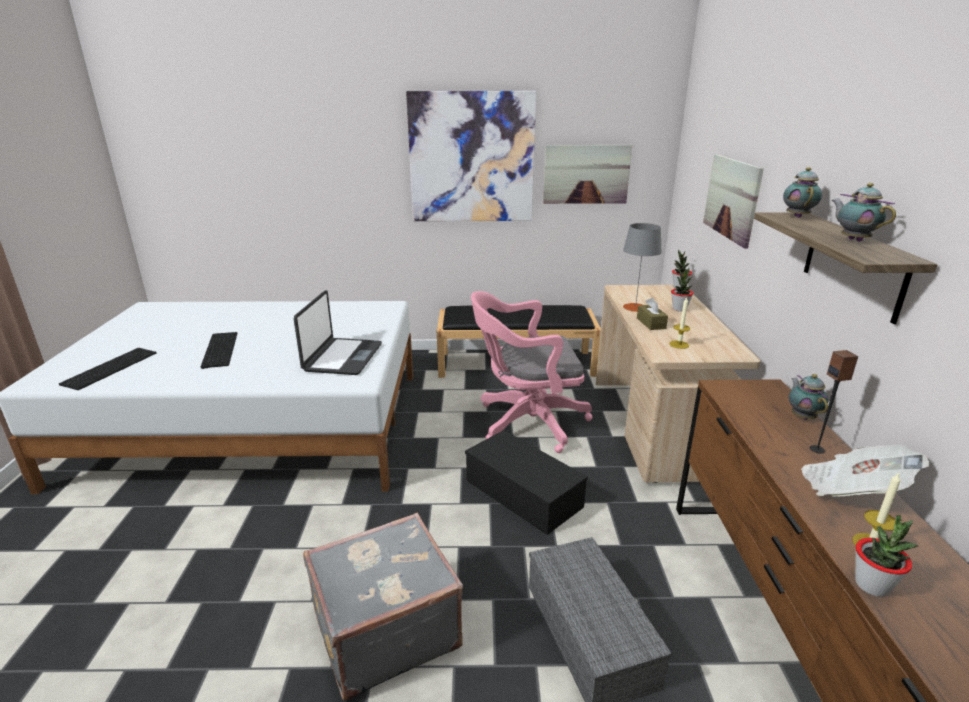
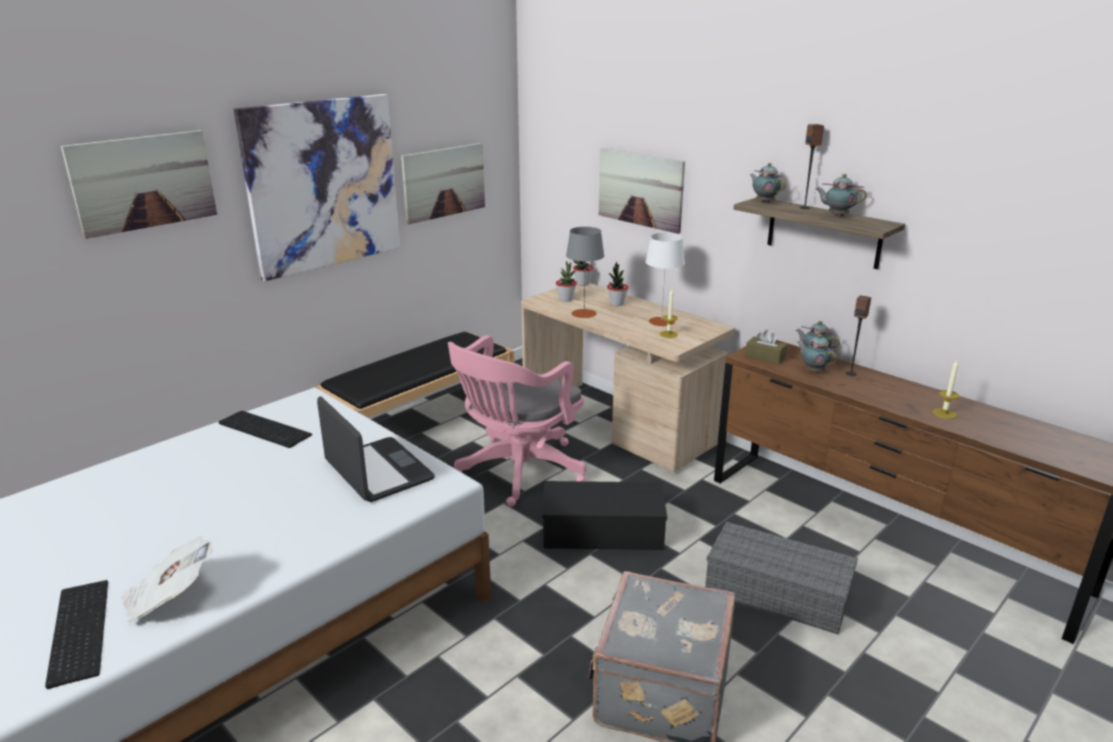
camera: 45 degrees left, 0 degrees up
(218, 349) = (196, 534): keyboard -> keyboard (262, 429)
(339, 135) = (143, 182): none -> picture
(651, 323) = (620, 323): brown tissue box -> brown tissue box (765, 357)
(693, 333) = (661, 321): none -> white table lamp
(773, 428) = (813, 370): none -> teapot
(833, 228) = (805, 208): none -> speaker
(852, 490) = (897, 389): newspaper -> newspaper (170, 598)
(871, 585) = (971, 432): potted plant -> potted plant (566, 299)

